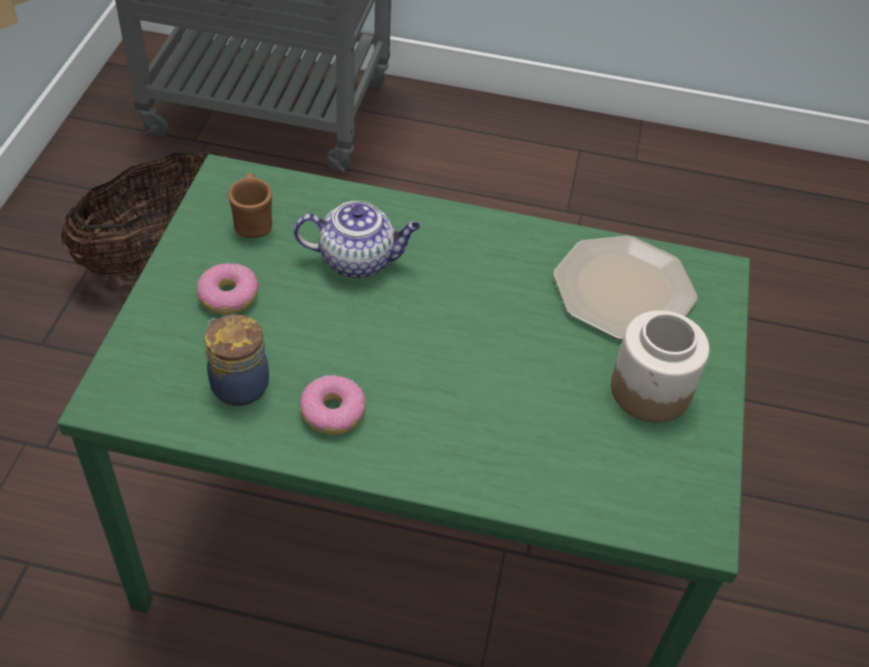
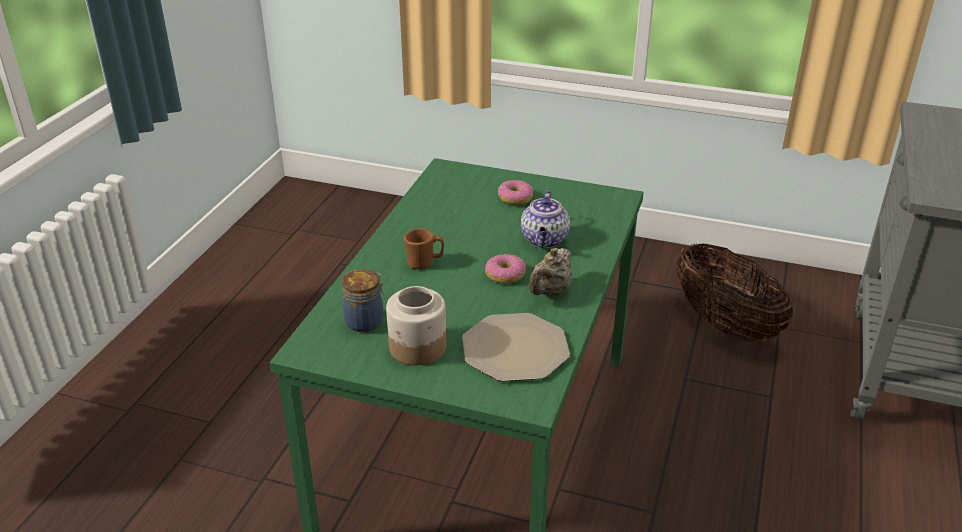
camera: 100 degrees right, 15 degrees down
(238, 384) = (449, 201): jar -> jar (366, 321)
(253, 222) = (578, 205): brown mug -> brown mug (424, 263)
(332, 412) = (424, 228): donut -> donut (505, 275)
(491, 256) = (550, 292): none -> beige teapot

